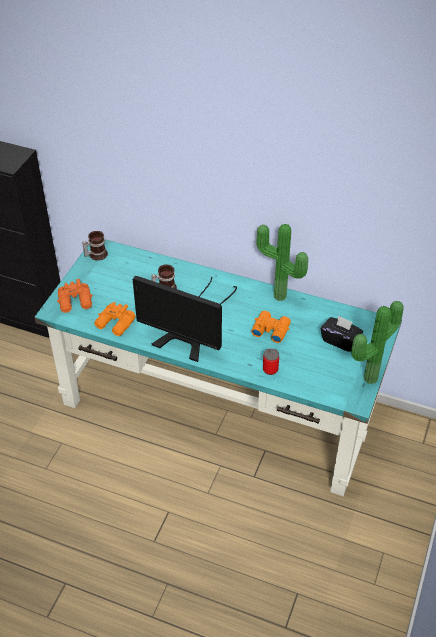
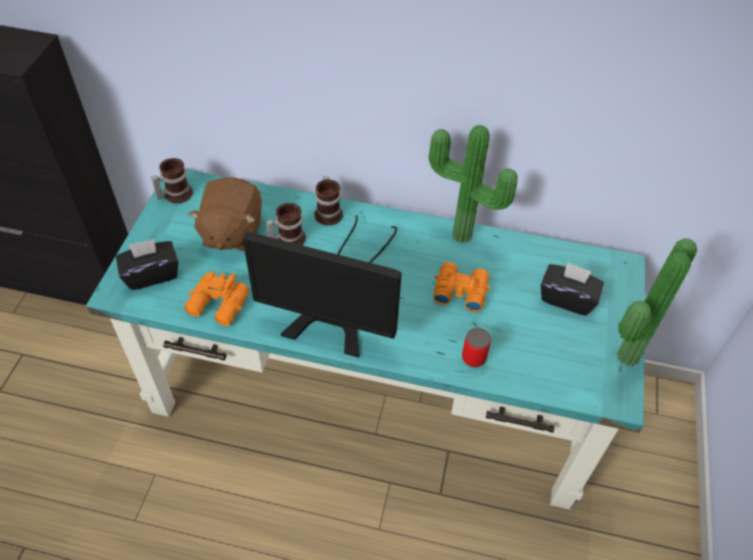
camera: 10 degrees left, 5 degrees up
(76, 302) = (151, 274): orange binoculars -> black tissue box
(129, 281) = (231, 232): none -> brown plush toy
(195, 274) = (329, 212): none -> mug

